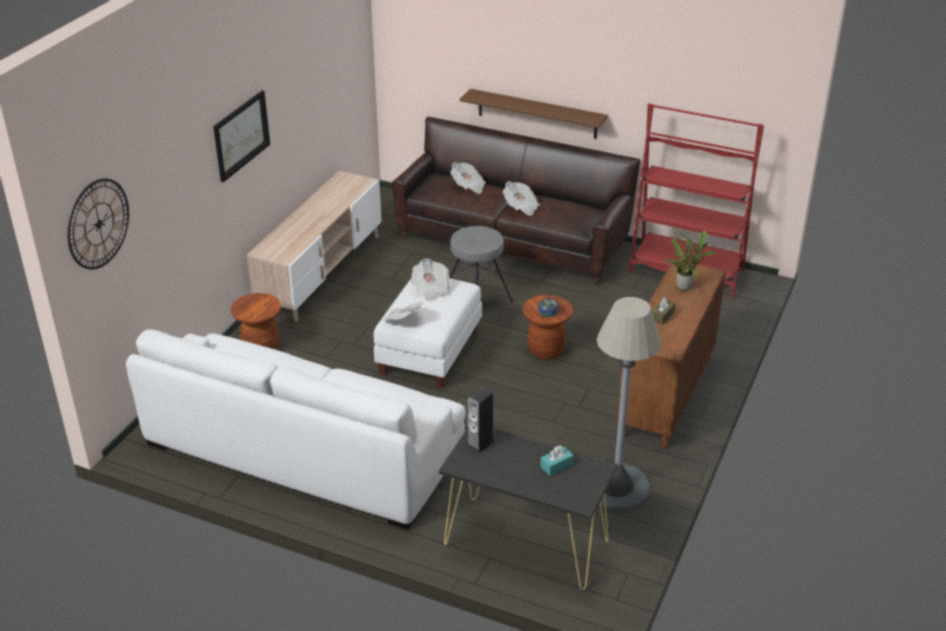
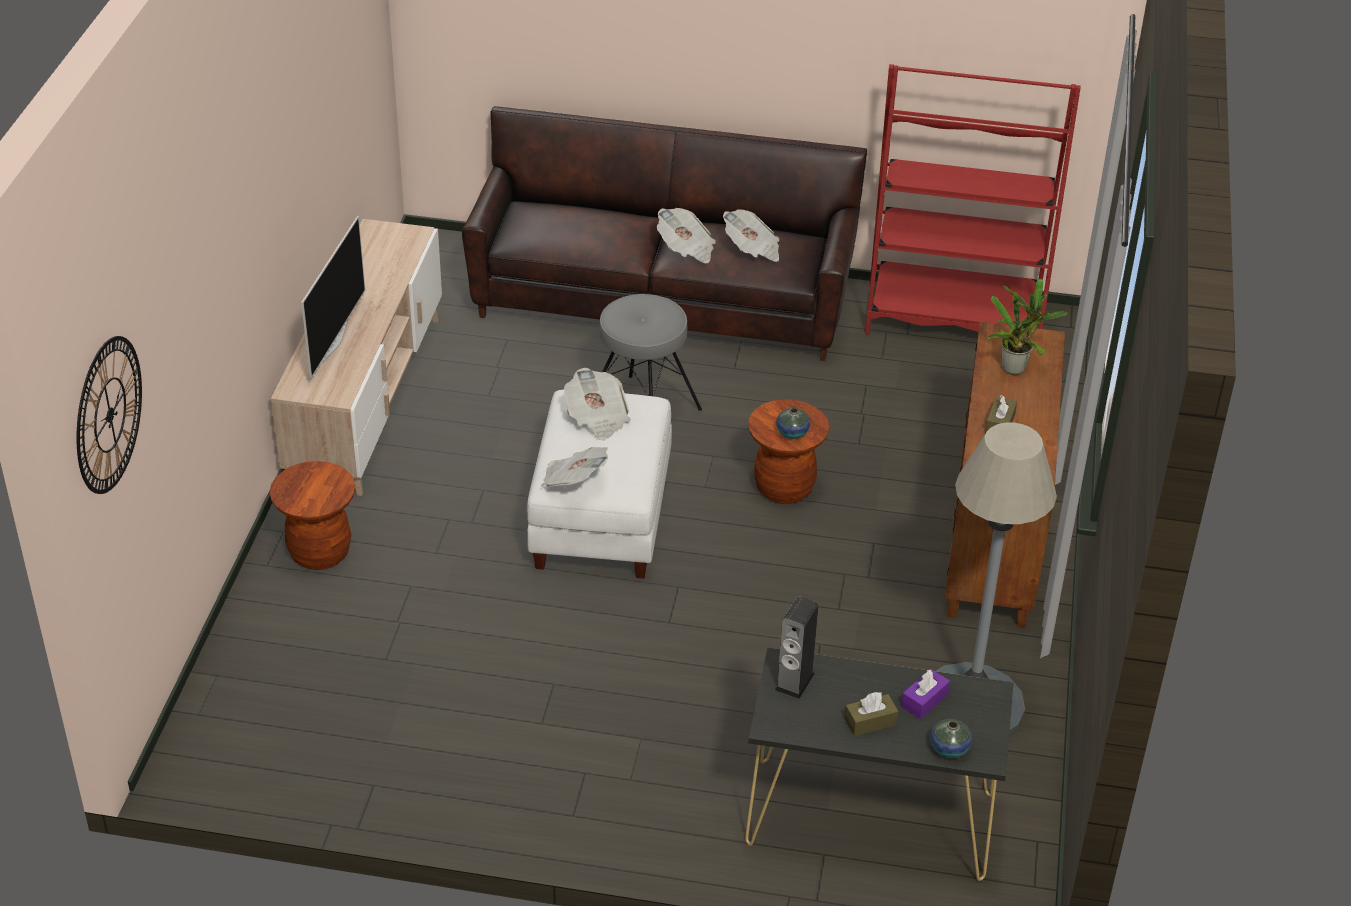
camera: 15 degrees left, 5 degrees up
(241, 135) = (255, 204): picture -> none
(294, 230) = (333, 342): none -> television
(304, 447) = (461, 717): white sofa -> none
(468, 186) = (586, 221): newspaper -> newspaper (752, 249)
(517, 472) = (870, 722): none -> brown tissue box
(537, 114) = (687, 89): brown shelf -> none
(556, 465) = (924, 700): turquoise tissue box -> purple tissue box
(561, 495) = (949, 748): none -> vase

